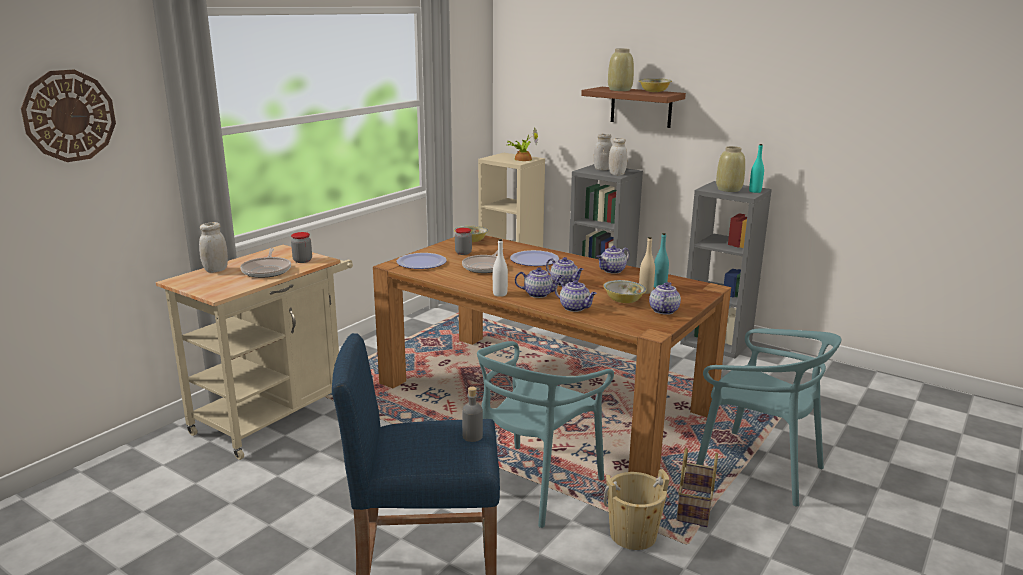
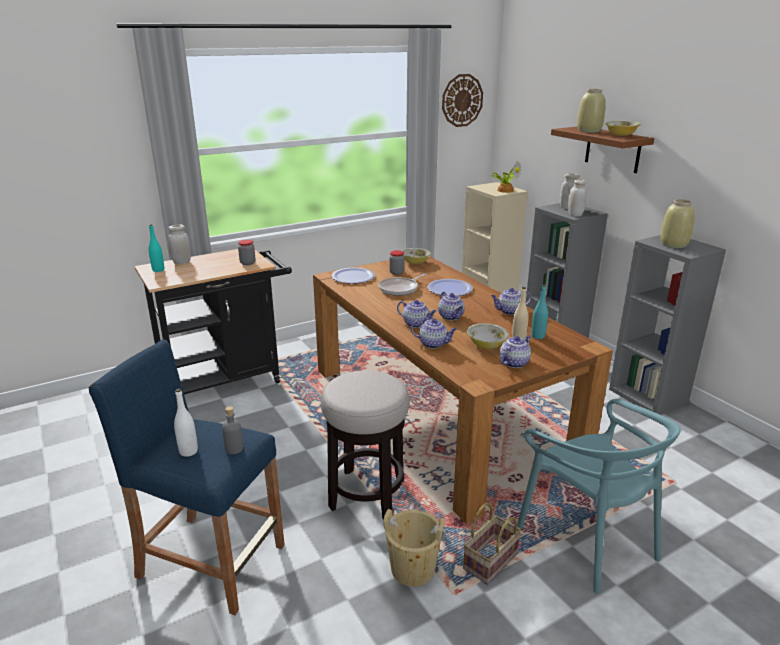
camera: 25 degrees right, 5 degrees up
(69, 116) = (72, 135): wall clock -> wall clock (462, 100)
(267, 270) = (214, 268): frying pan -> none
(276, 414) = (228, 380): beige cart -> black cart
(500, 294) = (383, 318): white bottle -> white bottle (188, 451)
(534, 485) = (366, 494): turquoise chair -> stool
(575, 308) = (433, 344): teapot -> teapot turned 45 degrees counterclockwise
(755, 191) = (701, 250): turquoise bottle -> turquoise bottle (158, 270)

